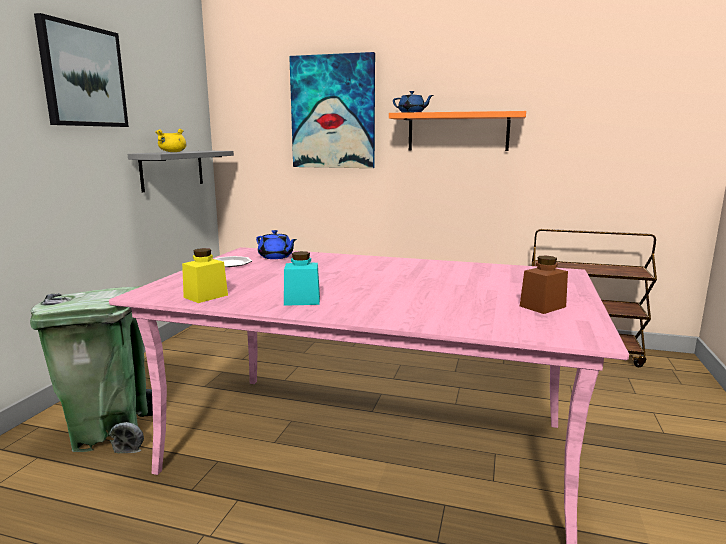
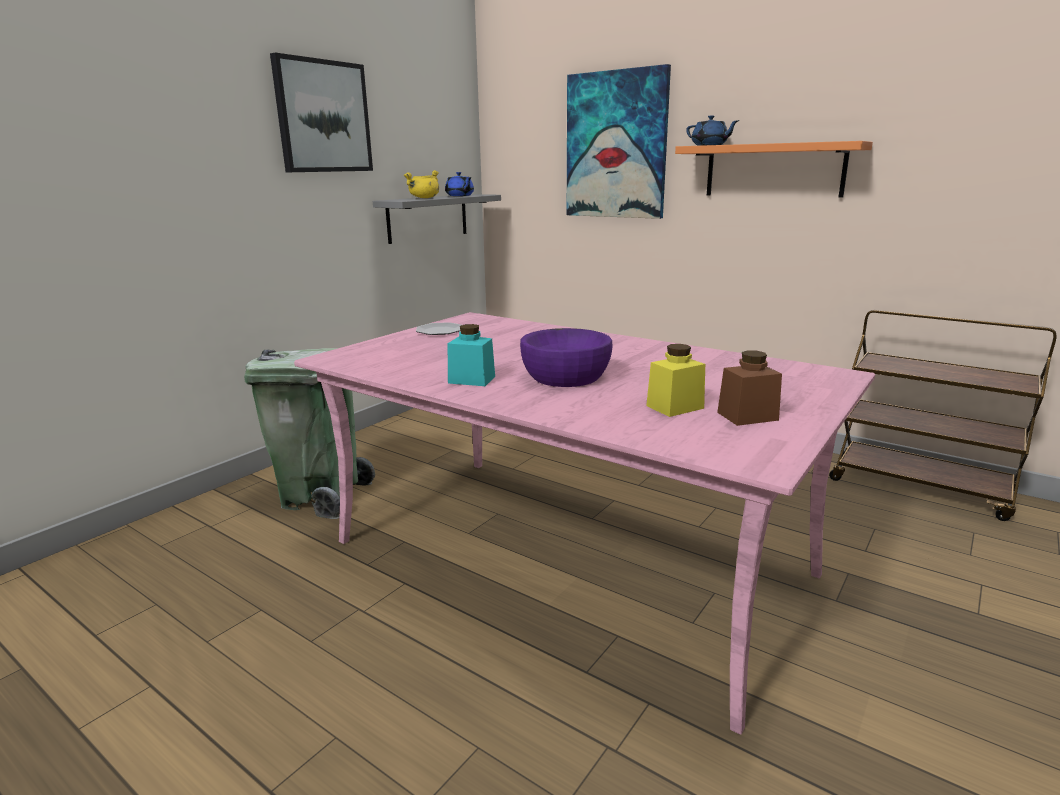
camera: 20 degrees right, 5 degrees up
(206, 296) = (382, 365): yellow jar -> yellow jar (675, 407)
(276, 257) = (495, 326): blue teapot -> blue teapot (460, 196)
(377, 291) = (565, 376): none -> purple bowl

